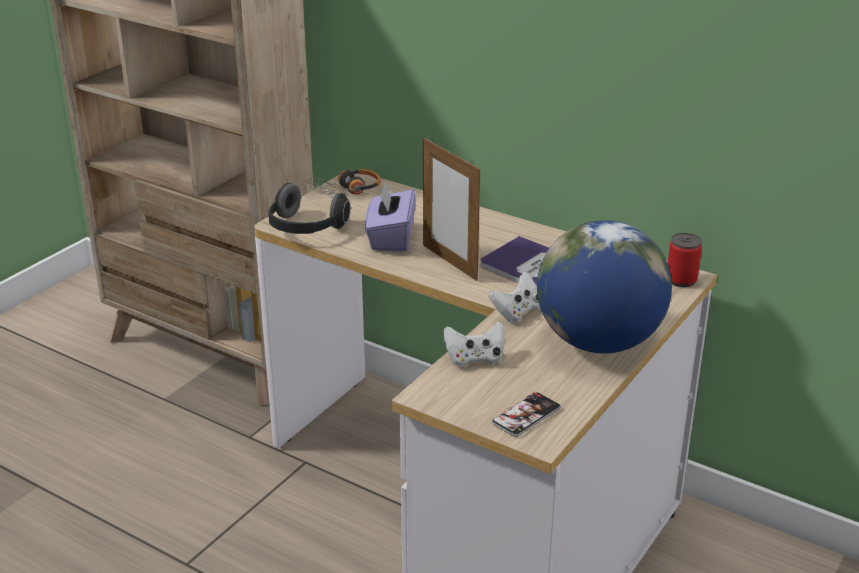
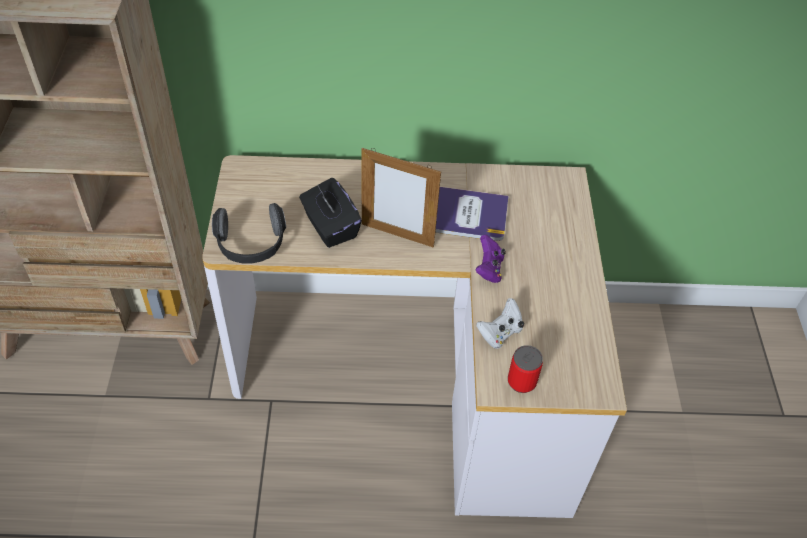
camera: 35 degrees left, 20 degrees up
(347, 191) = (247, 184): headphones -> none
(390, 238) = (330, 227): purple tissue box -> black tissue box
(517, 312) = (489, 269): white game controller -> purple game controller
(526, 415) = (577, 373): phone -> none
(599, 342) = (565, 274): globe -> none
(681, 280) = (568, 183): can -> can (521, 381)

